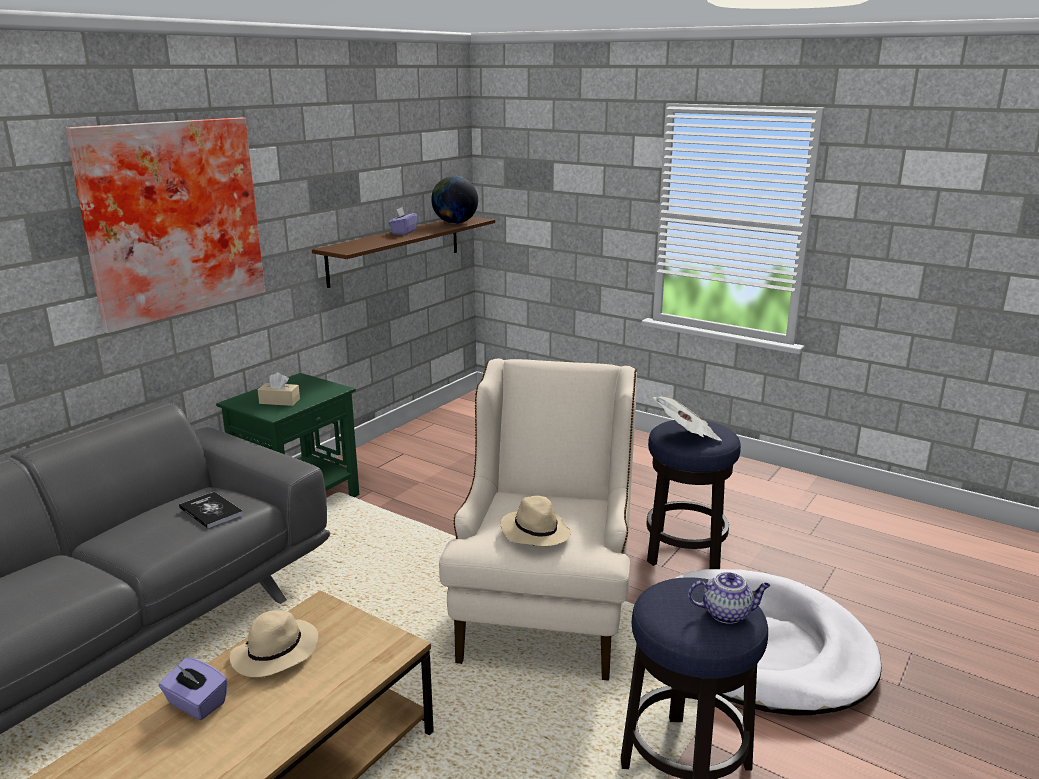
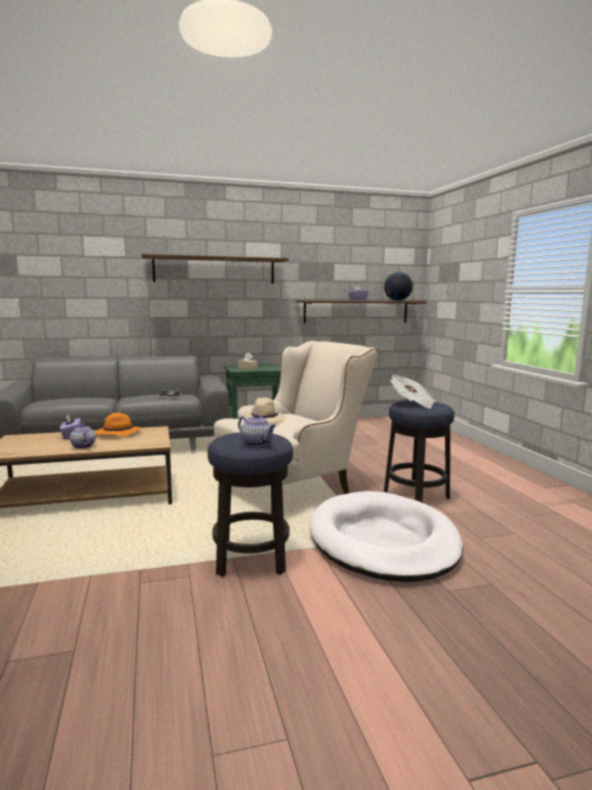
camera: 40 degrees right, 10 degrees down
(171, 219) = (214, 270): picture -> brown shelf
(275, 654) = (117, 434): beige hat -> orange hat
(281, 719) = (82, 446): none -> teapot

